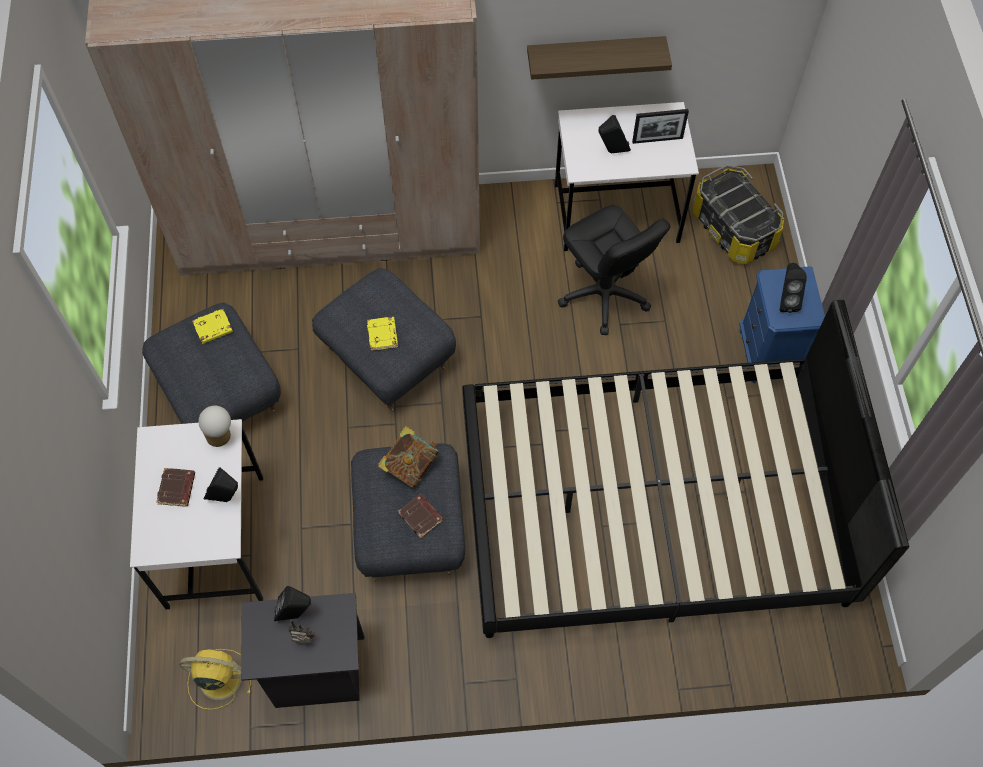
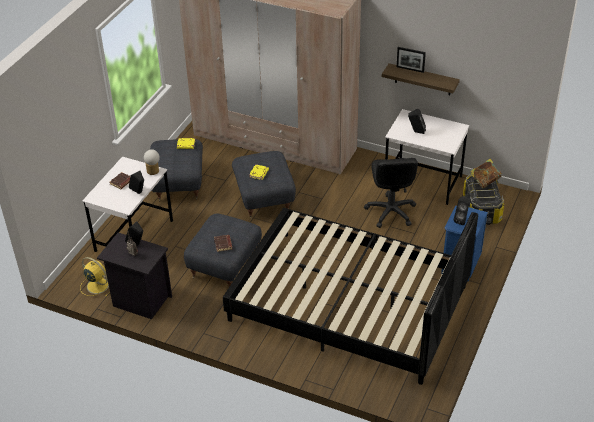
camera: 30 degrees right, 20 degrees down
(410, 465) = (233, 224): book -> book (485, 181)
(657, 140) = (443, 135): picture frame -> picture frame (410, 69)

